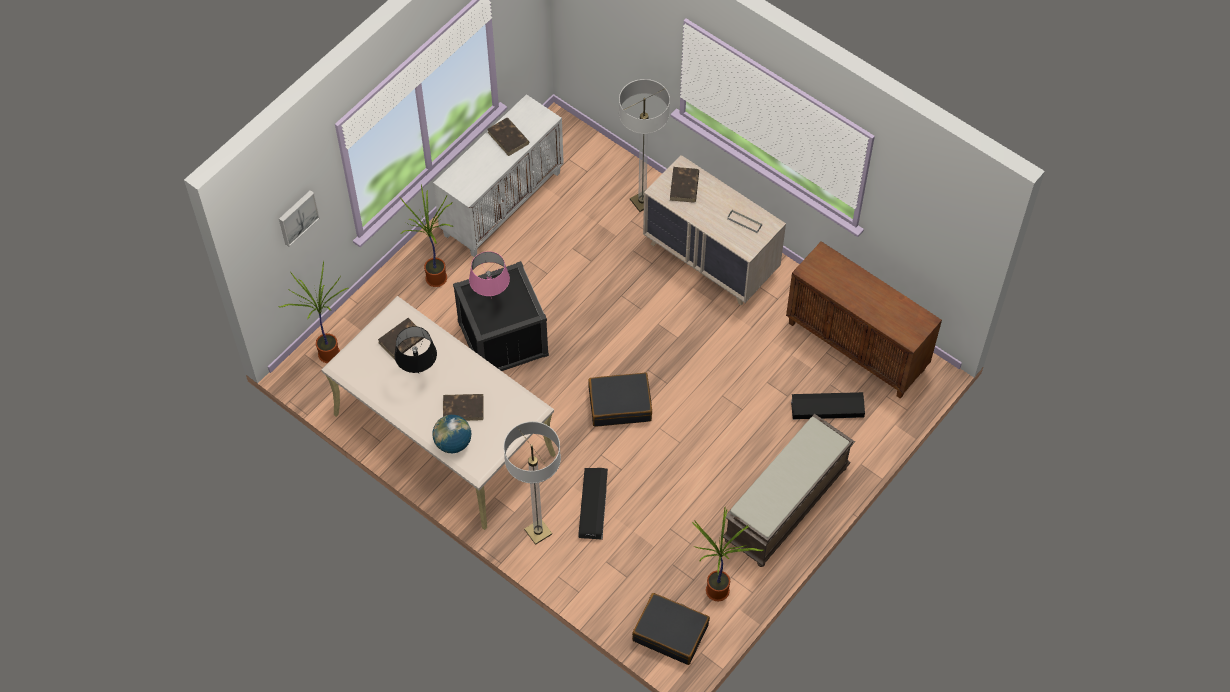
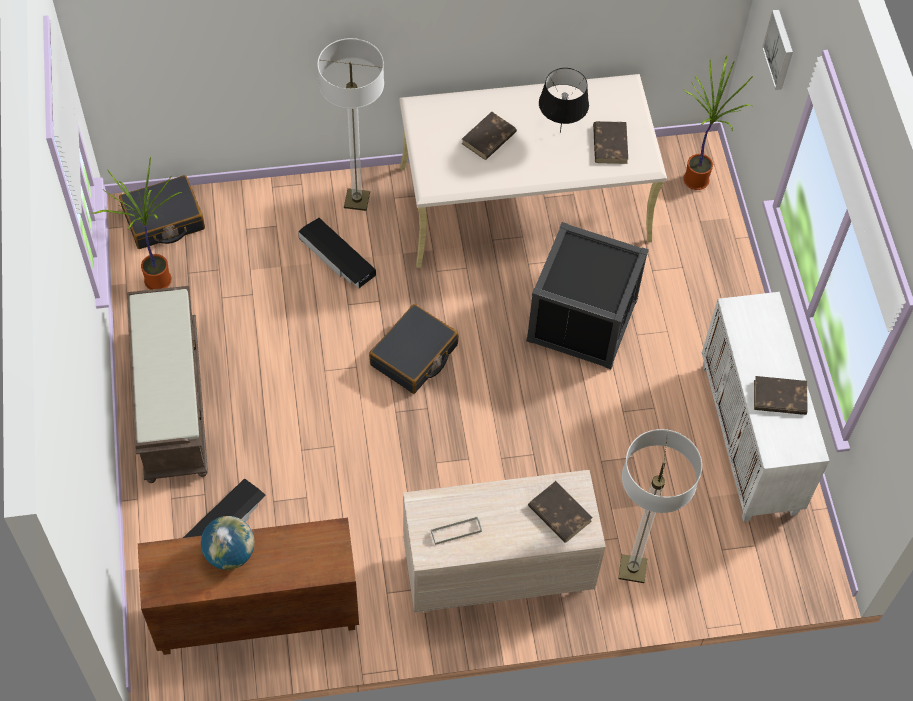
camera: 130 degrees right, 0 degrees up
(436, 280) = (703, 315): potted plant -> none
(453, 443) = (461, 107): globe -> globe (230, 553)
(491, 298) = (601, 269): pink table lamp -> none

